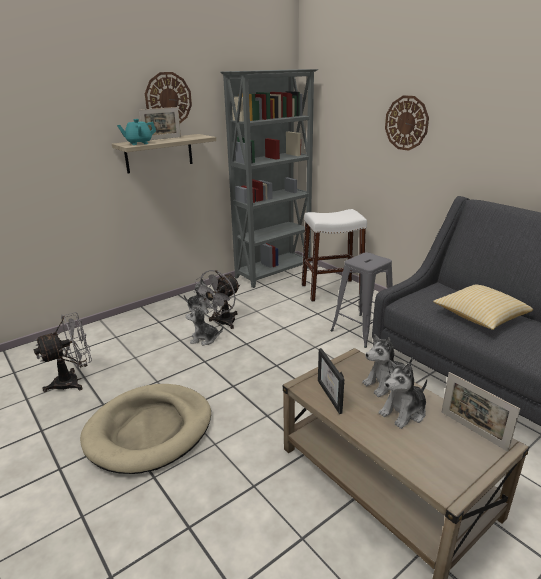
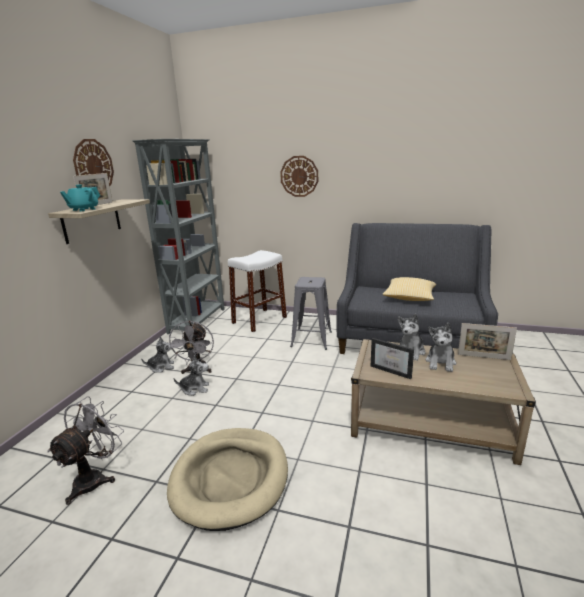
camera: 35 degrees left, 5 degrees down
(204, 339) = (195, 389): plush toy -> plush toy turned 150 degrees counterclockwise

